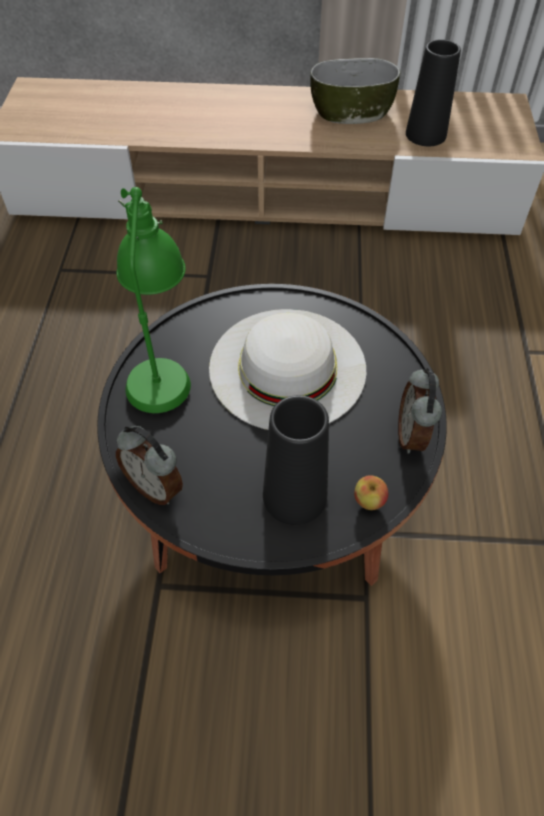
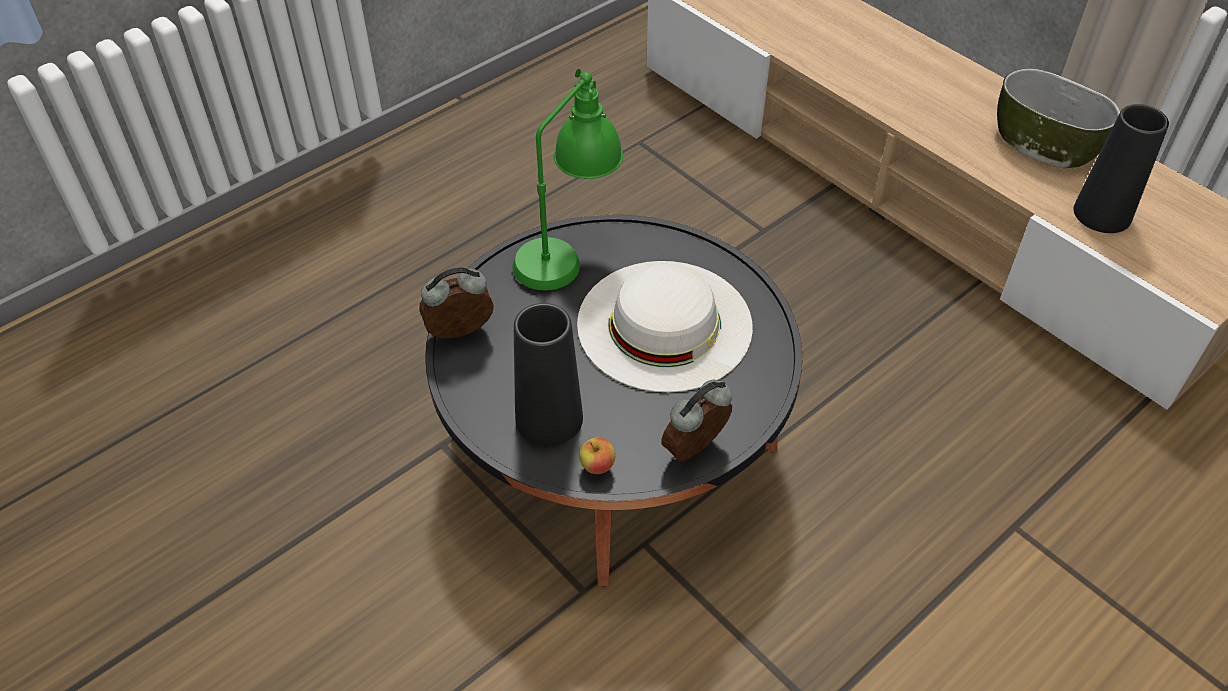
camera: 45 degrees right, 5 degrees down
(155, 487) = (461, 334): alarm clock -> alarm clock turned 75 degrees clockwise

